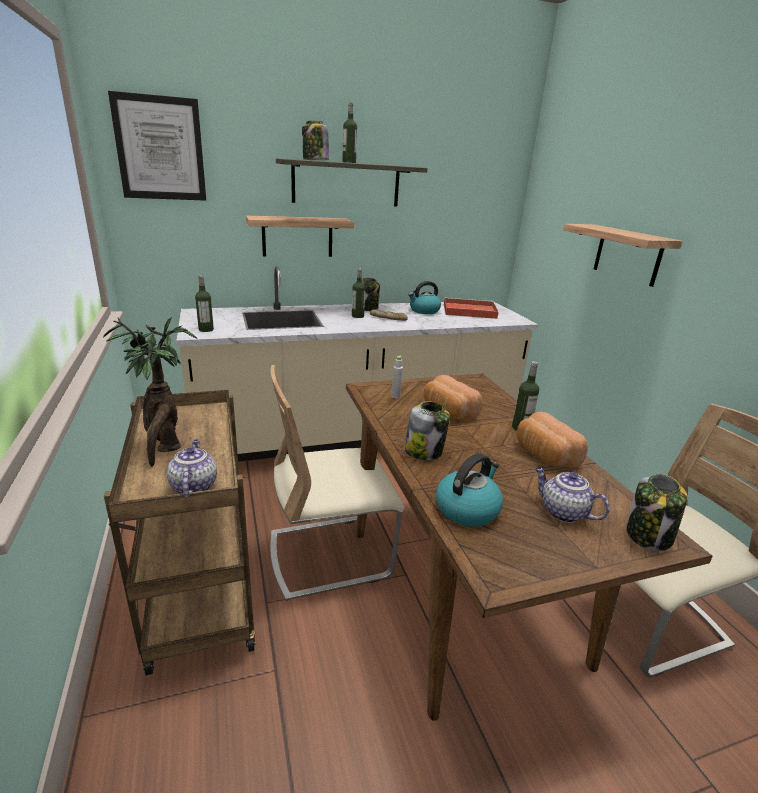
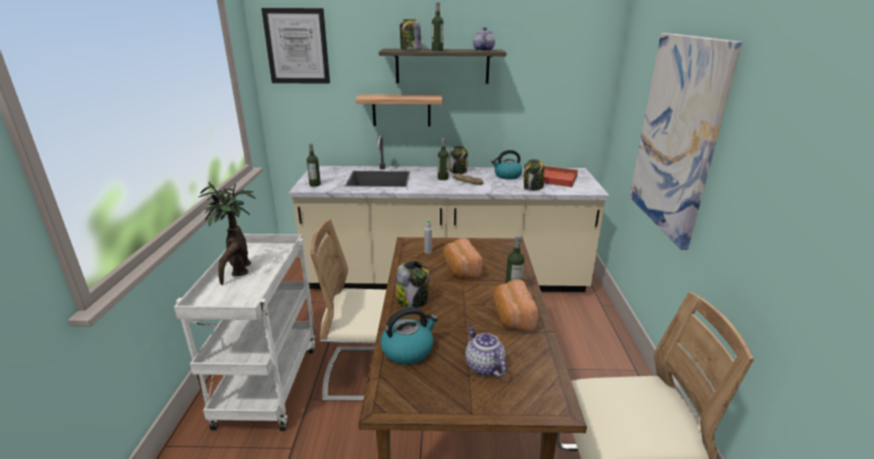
camera: 20 degrees right, 0 degrees up
(193, 486) = (237, 302): teapot -> teapot (483, 50)
(199, 593) = (268, 382): brown cart -> white cart
(627, 255) = (677, 136): shelf -> picture
(648, 536) = (541, 399): jar -> jar (533, 187)

